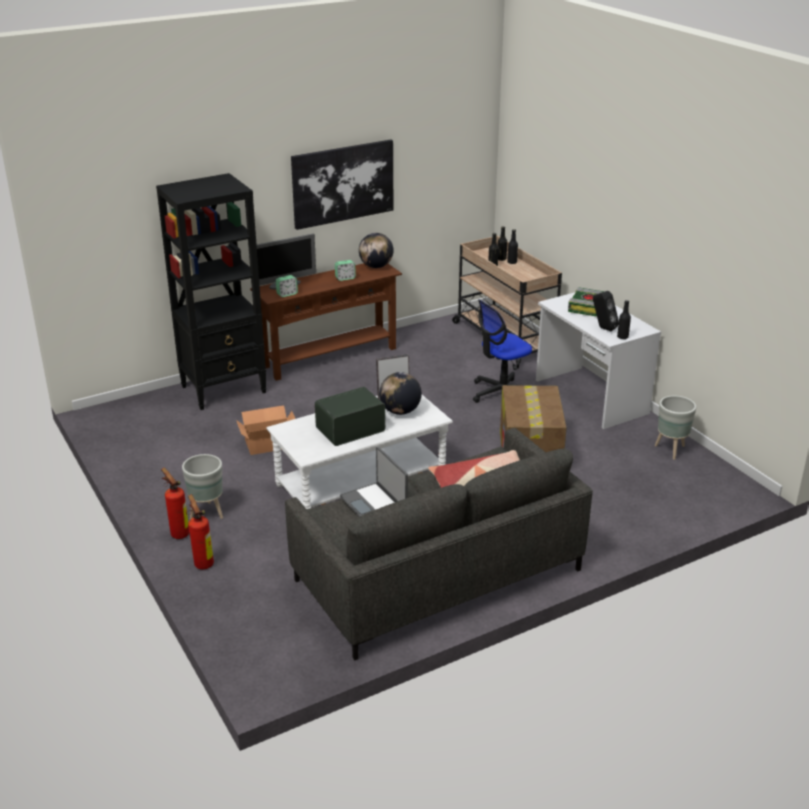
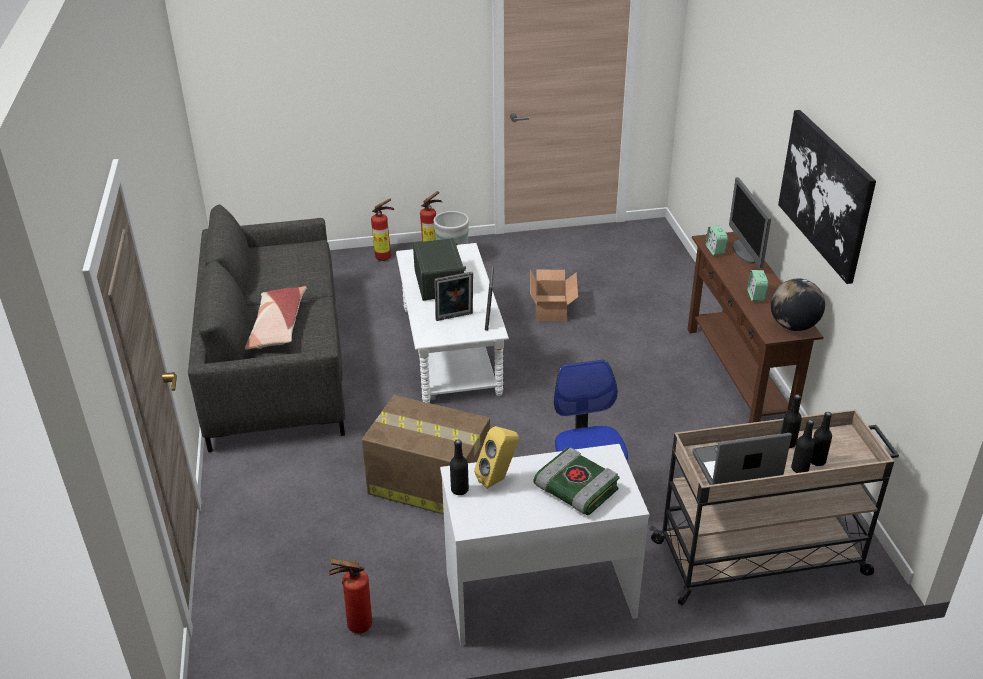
camera: 110 degrees right, 5 degrees up
(224, 389) = (677, 295): black bookcase -> none
(374, 505) = (296, 266): laptop -> laptop (737, 467)
(400, 411) = (454, 317): globe -> picture frame
(603, 328) = (498, 479): black speaker -> yellow speaker
(671, 450) = (355, 625): grey planter -> fire extinguisher

